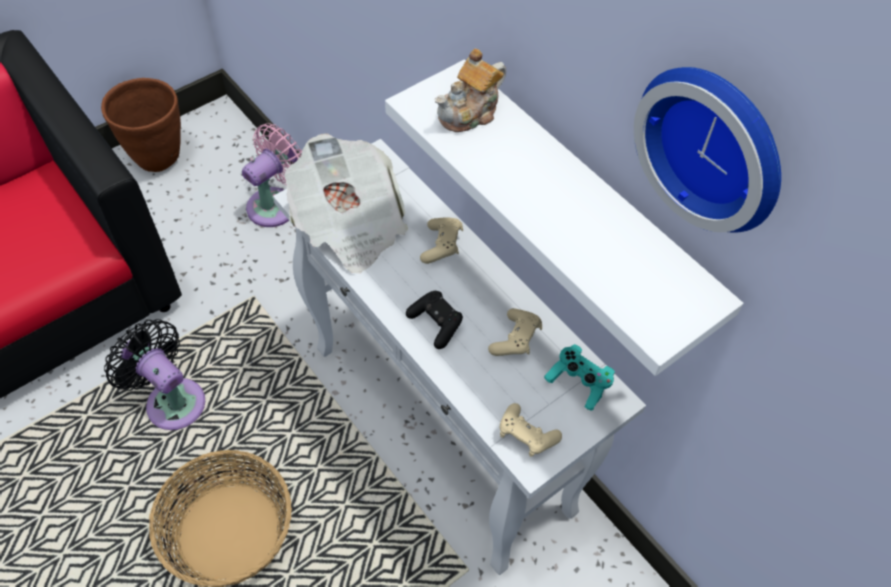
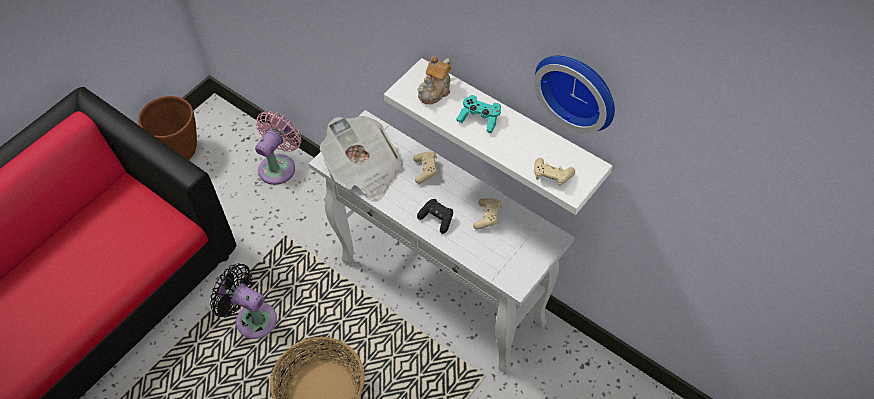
camera: 10 degrees left, 0 degrees up
(526, 436) = (509, 271): beige game controller -> beige game controller (551, 177)
(579, 382) = (532, 233): turquoise game controller -> turquoise game controller (479, 119)

